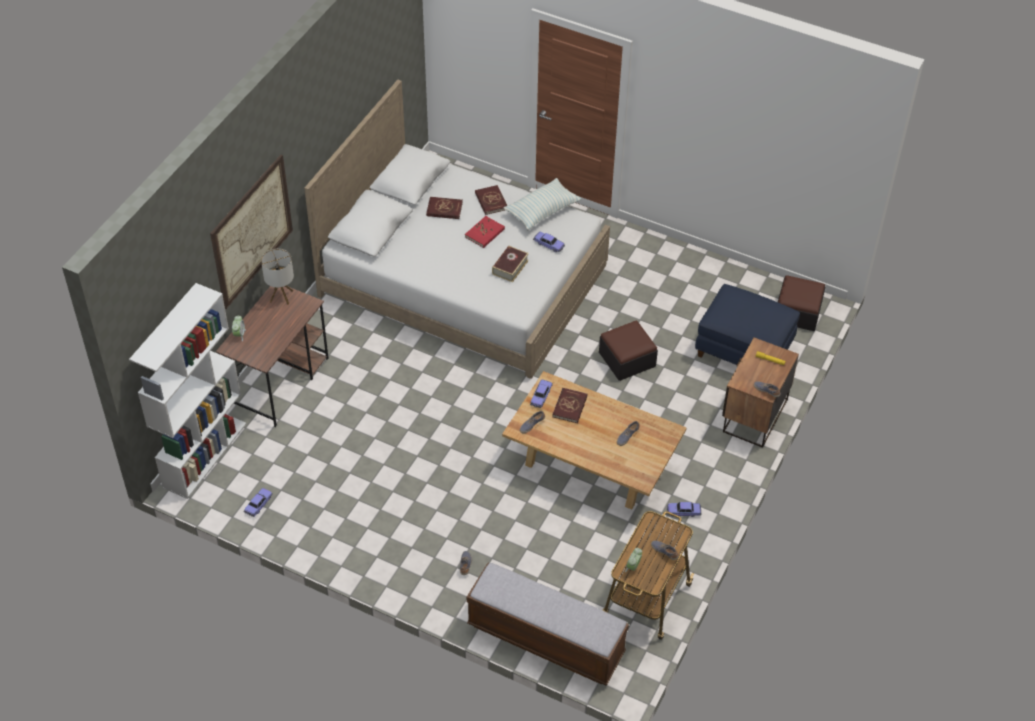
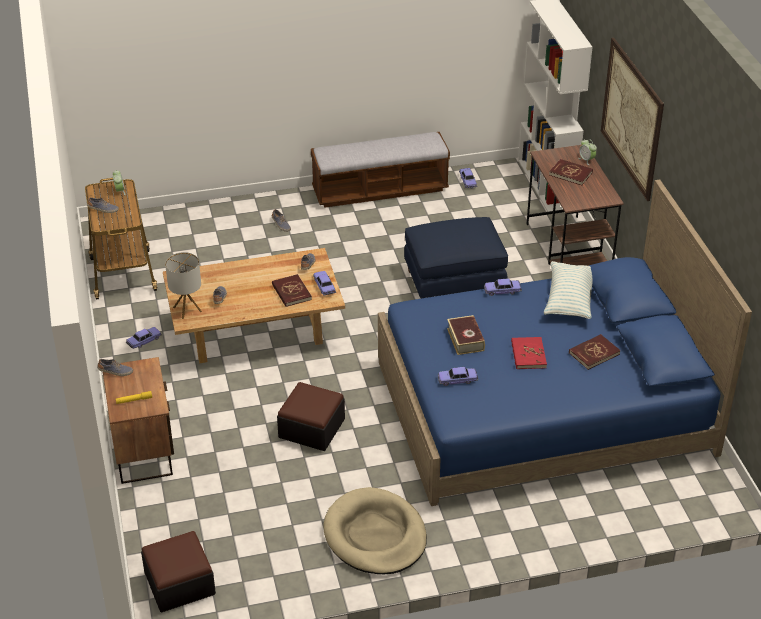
camera: 140 degrees right, 10 degrees down
(281, 296) = (600, 197): table lamp -> table lamp (187, 309)
(441, 286) = (502, 291): none -> toy car
(463, 279) = (543, 407): white bed -> blue bed
(491, 201) = (564, 387): red book -> red book (570, 174)
(542, 211) = (505, 408): pillow -> pillow (569, 299)
(545, 639) = (177, 218): bench -> bench (380, 190)
(656, 269) = (375, 535): none -> beige dog bed
(743, 351) = (205, 504): blue ottoman -> blue ottoman (454, 282)

